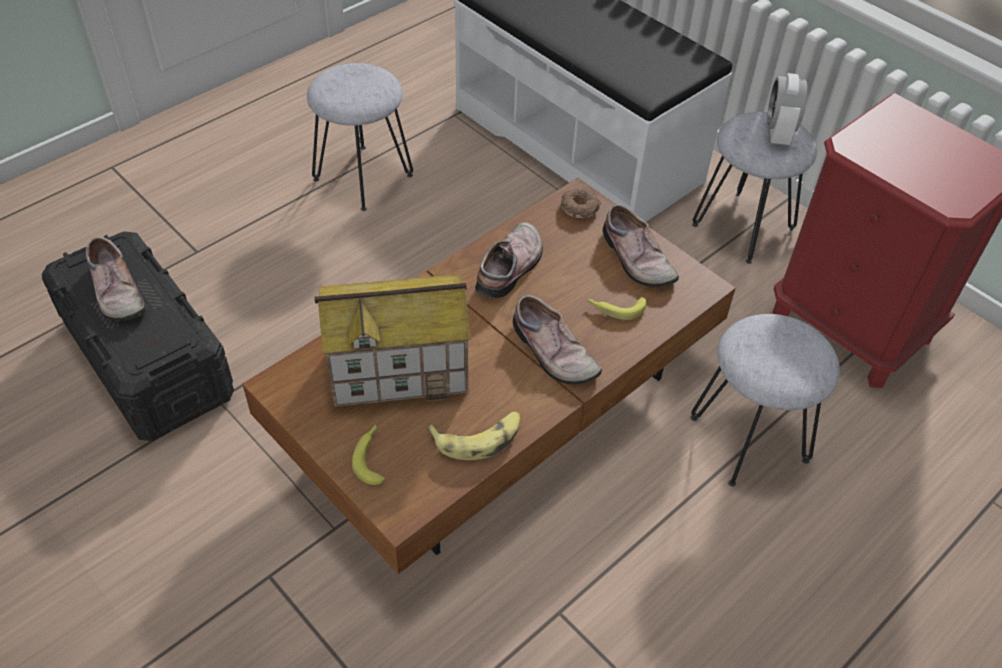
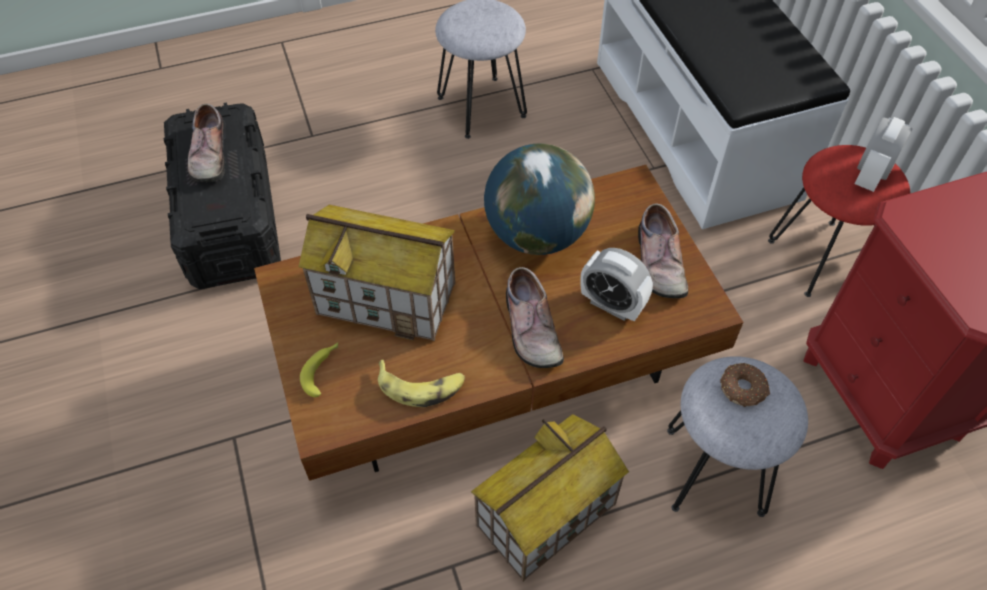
camera: 25 degrees right, 5 degrees up
(512, 268) = (536, 235): shoe -> globe
(580, 208) = (631, 196): donut -> donut (743, 389)
(615, 308) = (612, 305): banana -> alarm clock
(622, 533) = (546, 516): none -> toy house
(743, 227) = (820, 258): grey stool -> red stool

